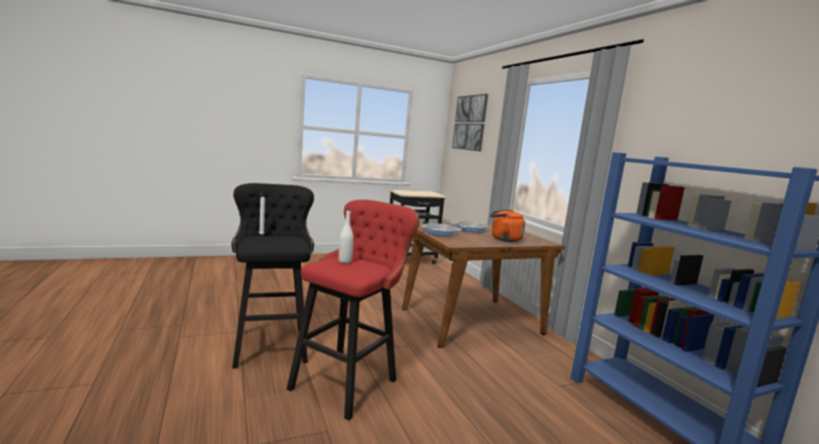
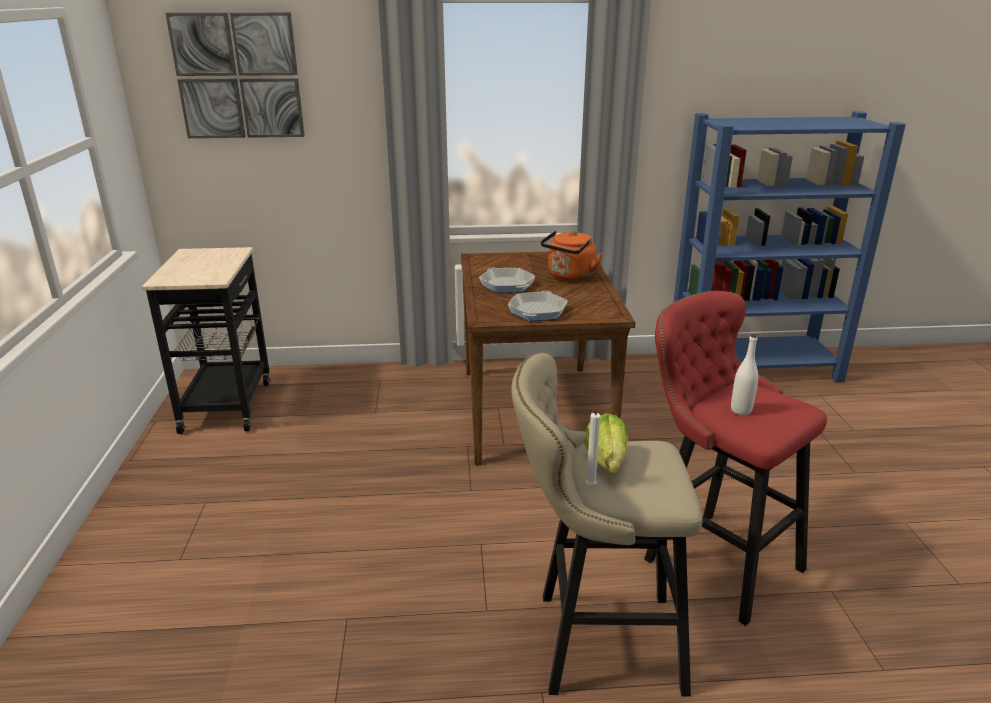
camera: 70 degrees left, 15 degrees up
(270, 341) = (590, 641): black stool -> beige stool
(278, 237) = (606, 465): none -> lettuce

